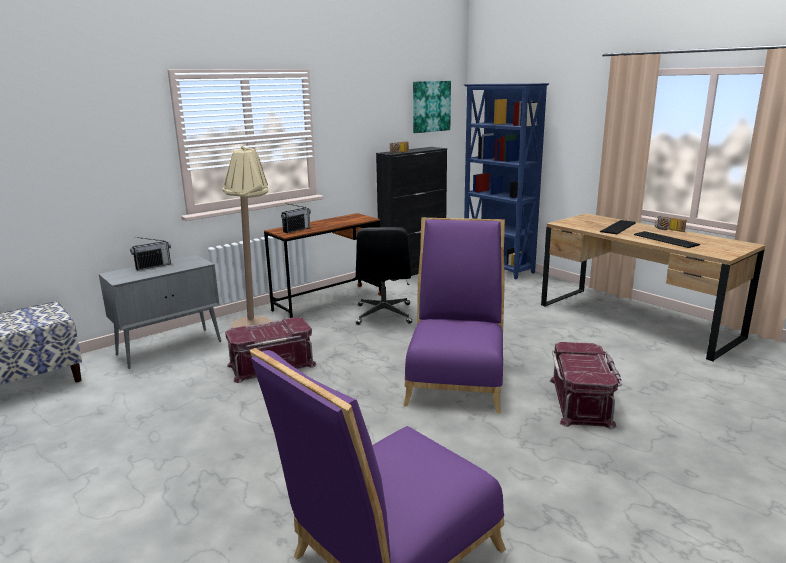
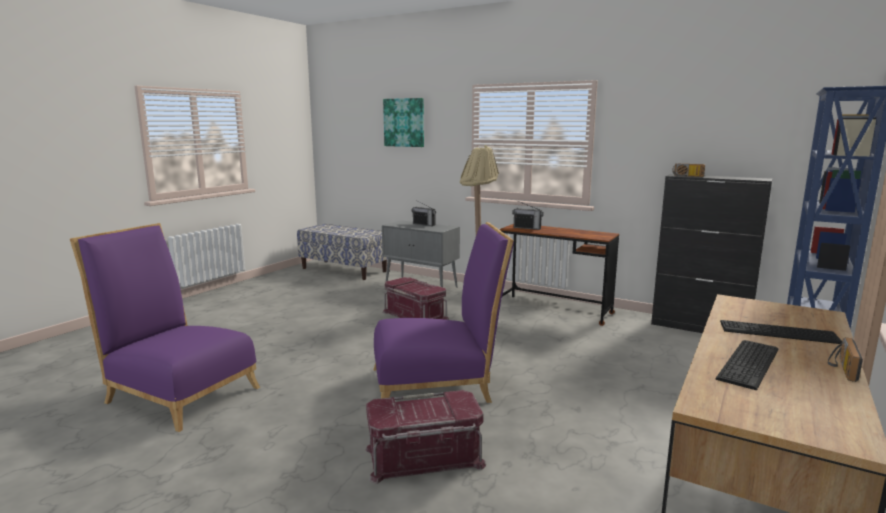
camera: 70 degrees right, 5 degrees down
(384, 314) = (554, 334): black office chair -> none
(430, 106) = (784, 125): picture -> picture (404, 122)

